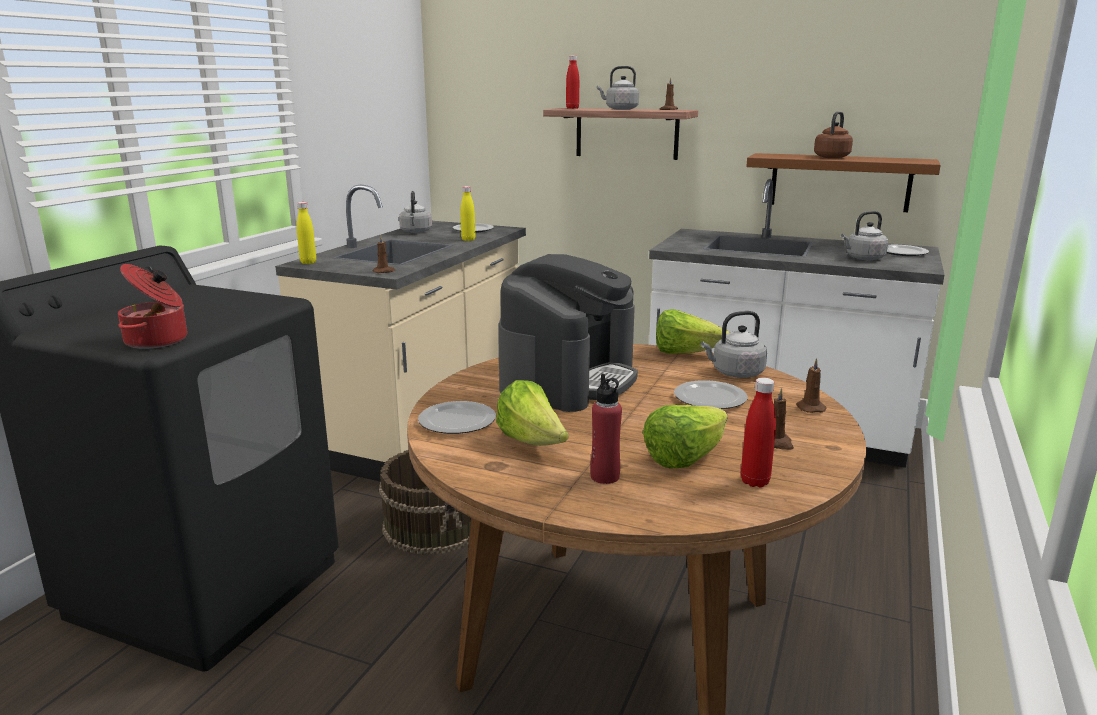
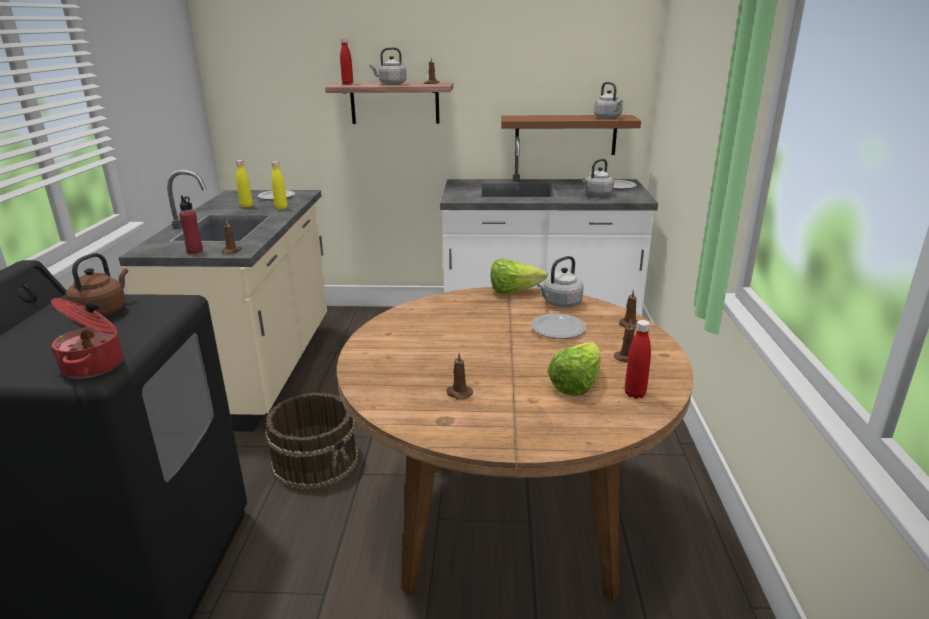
camera: 20 degrees left, 5 degrees up
(308, 262) = (149, 250): yellow bottle -> yellow bottle (246, 206)
(416, 232) = (225, 204): grey kettle -> grey kettle (608, 118)
(458, 421) = (385, 385): plate -> none
(533, 442) = (458, 393): lettuce -> brown candle
(568, 379) = (444, 329): coffee machine -> none
(605, 477) = (532, 412): red bottle -> red bottle (195, 251)
(832, 157) = (562, 117): brown kettle -> brown kettle (103, 311)

